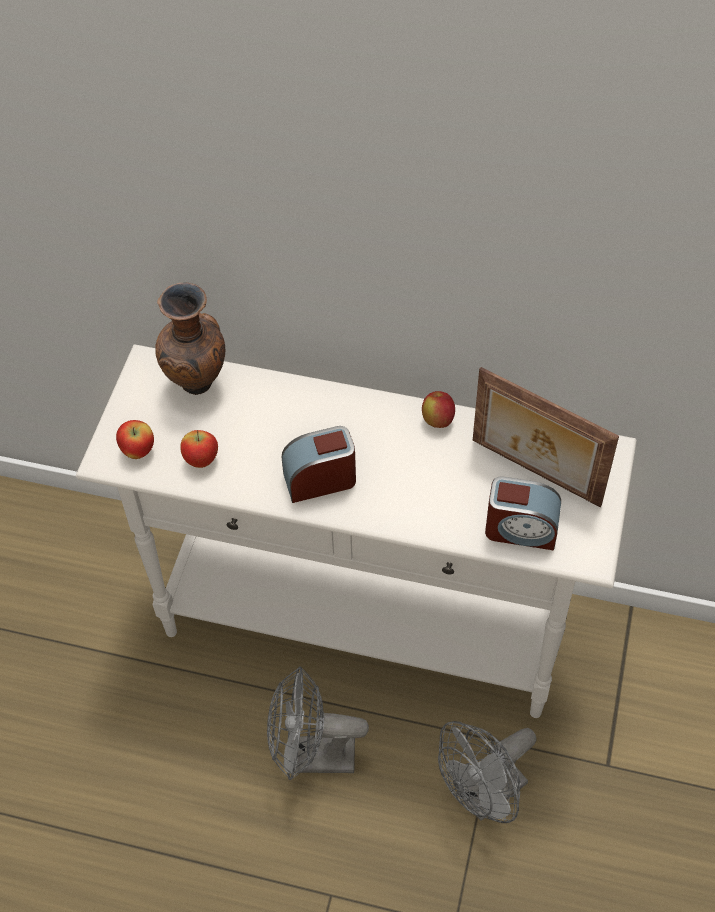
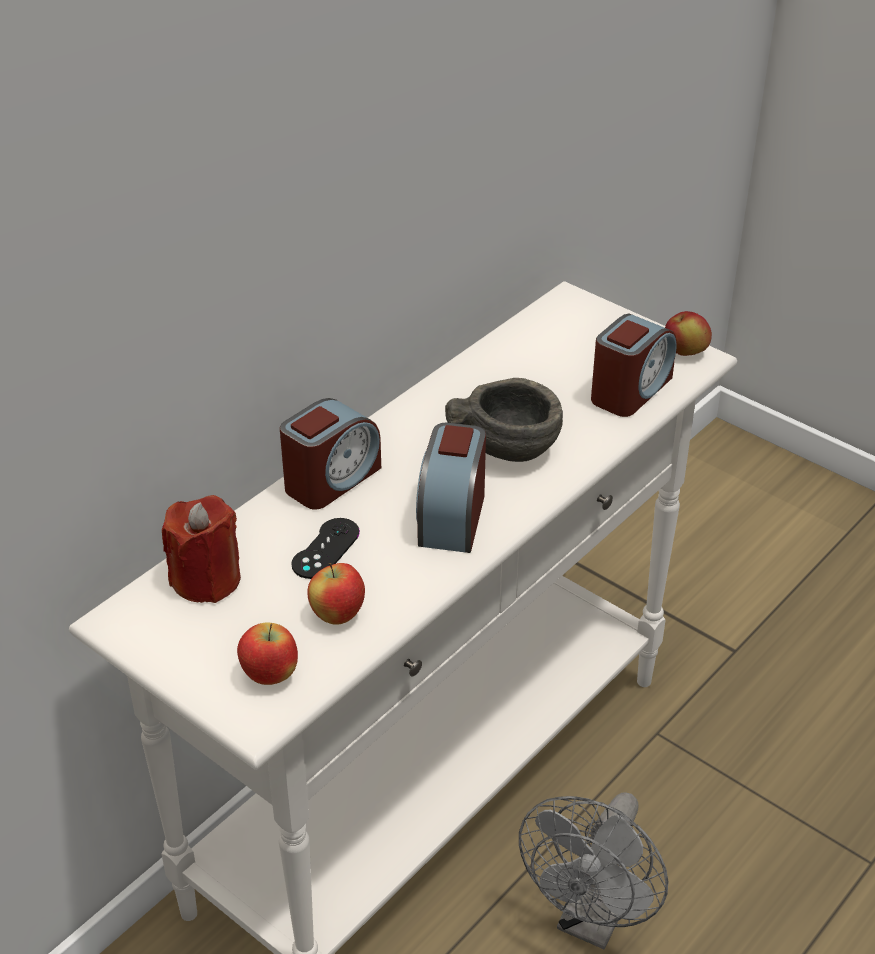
camera: 65 degrees left, 15 degrees down
(198, 385) = (206, 579): brown vase -> red candle
(255, 428) = (325, 548): none -> black game controller
(319, 402) = (331, 479): none -> alarm clock
(411, 482) = (510, 446): none -> grey bowl
(437, 420) = (435, 397): apple -> apple (685, 352)
(484, 796) = (724, 770): grey fan -> none
(534, 474) = (563, 356): picture frame -> none

